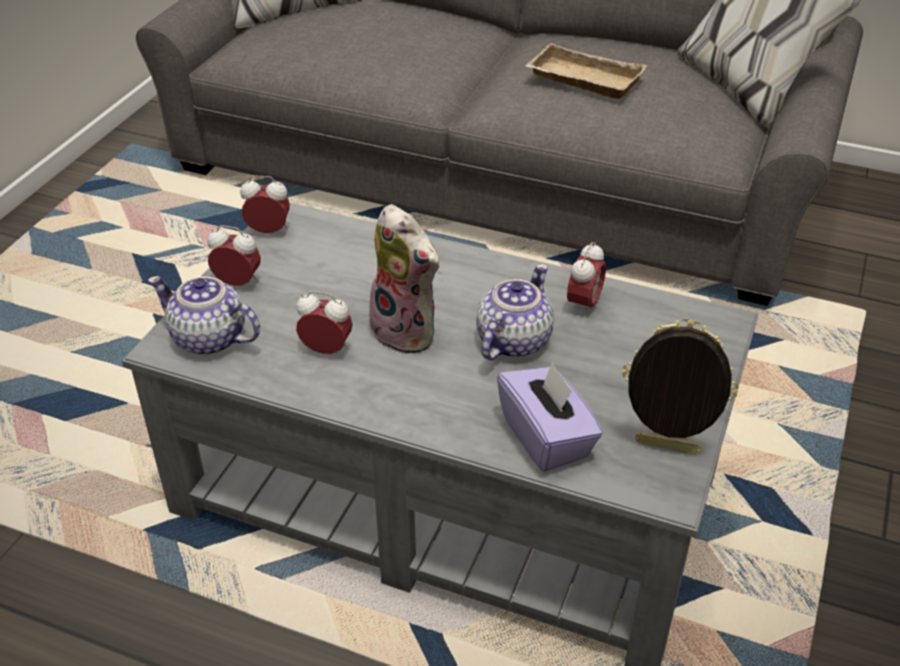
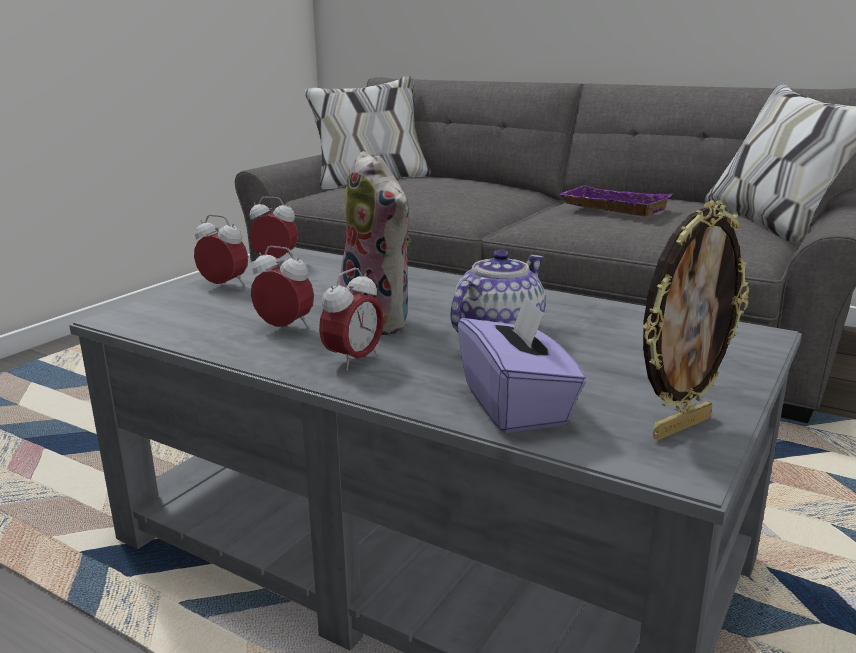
camera: 10 degrees right, 20 degrees down
(209, 339) = (168, 315): teapot -> none
(581, 80) = (611, 208): beige tray -> purple tray
(584, 304) = (587, 315): alarm clock -> alarm clock (354, 360)
(666, 449) = (679, 426): picture frame -> picture frame turned 120 degrees clockwise

